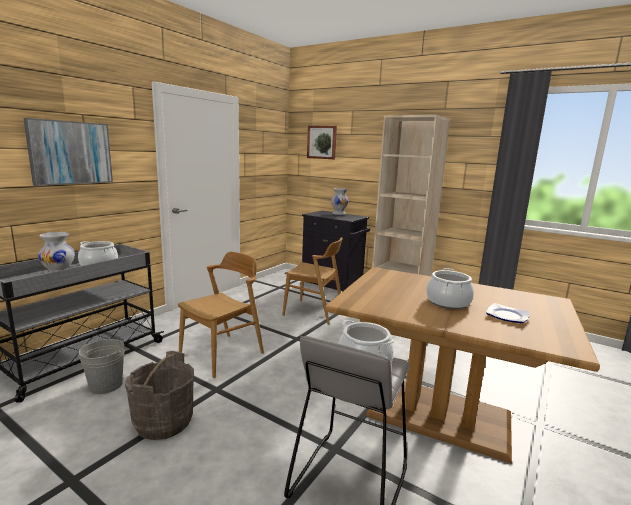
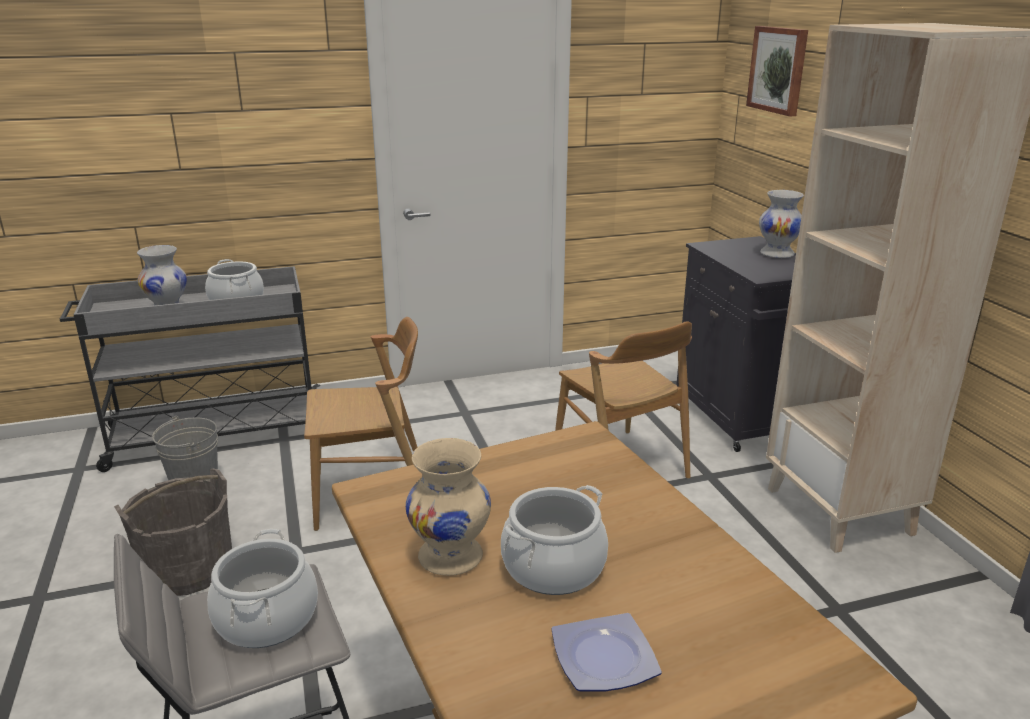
camera: 40 degrees right, 10 degrees up
(71, 153) = (215, 117): picture -> none
(415, 309) = (452, 556): none -> beige vase

